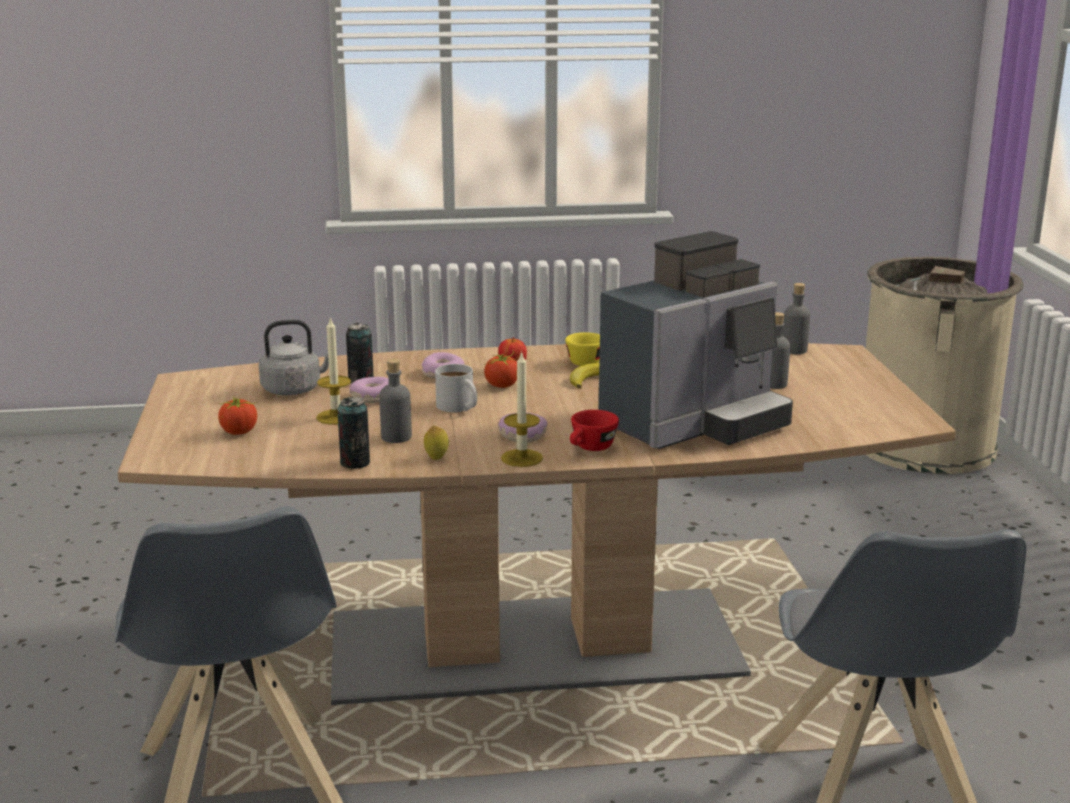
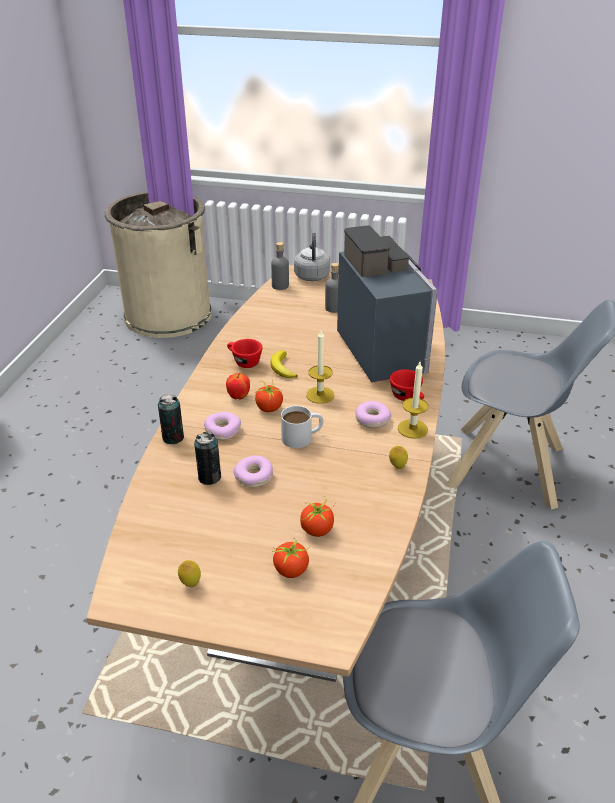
camera: 70 degrees left, 15 degrees up
(207, 398) = (190, 584): none -> lemon
(295, 389) = (205, 520): grey kettle -> grey kettle (312, 275)
(303, 434) = (317, 530): none -> tomato
(336, 417) = (287, 505): candle -> candle (320, 395)
(355, 463) = (390, 509): can -> can (173, 438)
(396, 437) = (347, 479): grey bottle -> none
(586, 361) = (243, 362): yellow cup -> red cup

